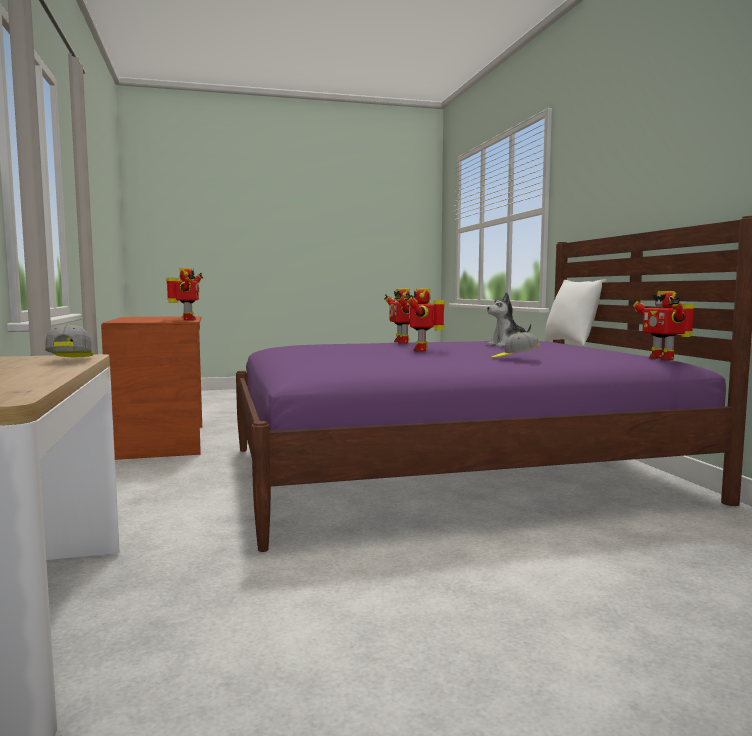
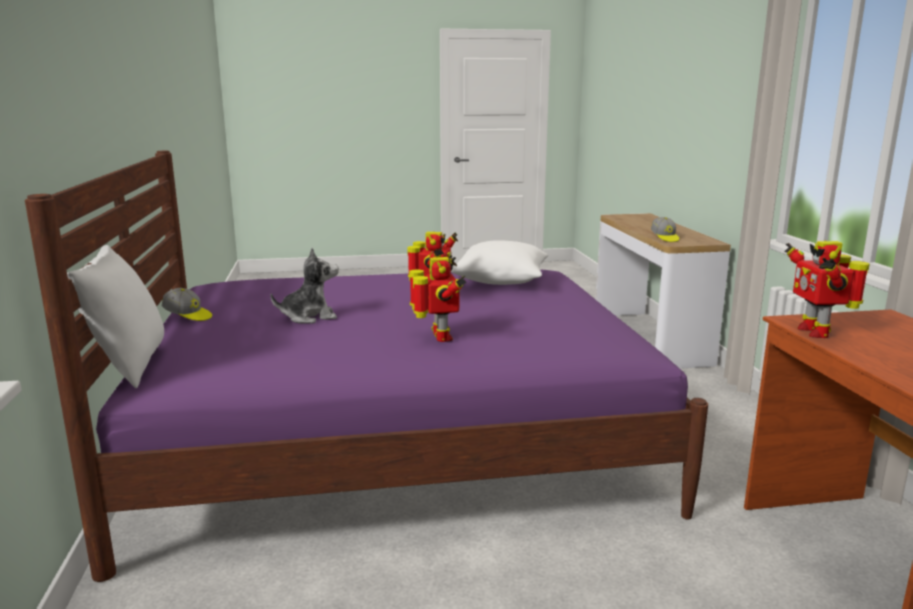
camera: 175 degrees left, 10 degrees up
(363, 359) = (501, 281): none -> white pillow
(514, 358) = (365, 279): cap -> cap (188, 316)
(662, 358) = (224, 282): toy robot -> none

